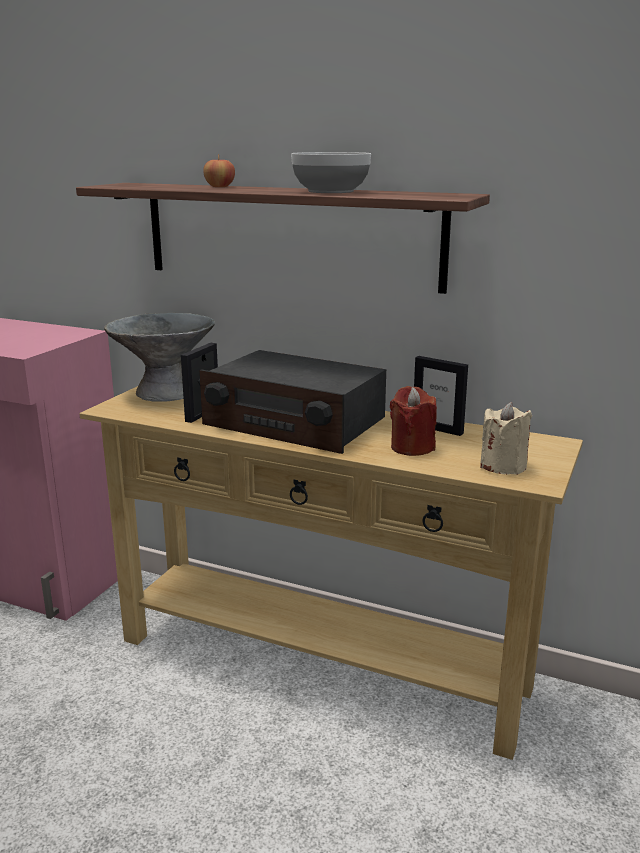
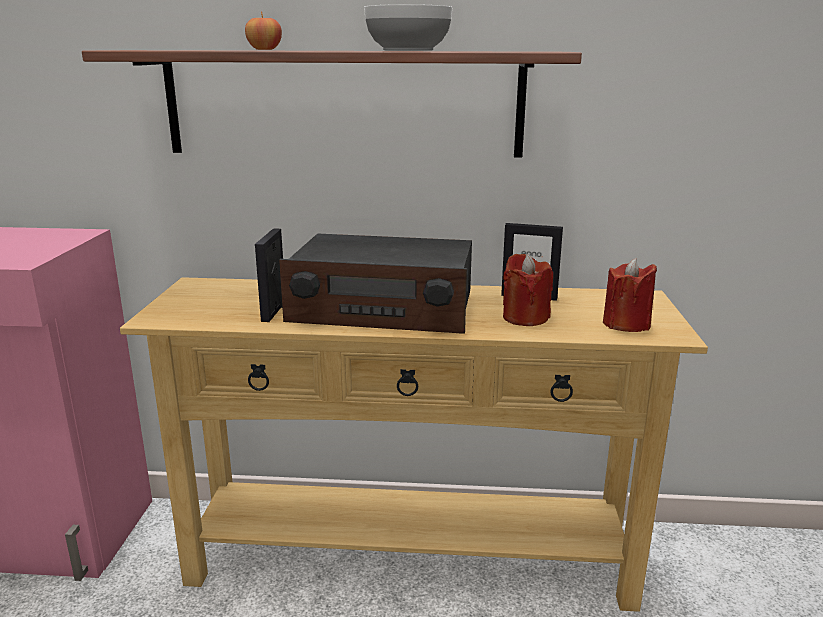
camera: 20 degrees left, 0 degrees up
(165, 393) = (208, 293): grey bowl -> none
(503, 466) = (626, 324): beige candle -> red candle

